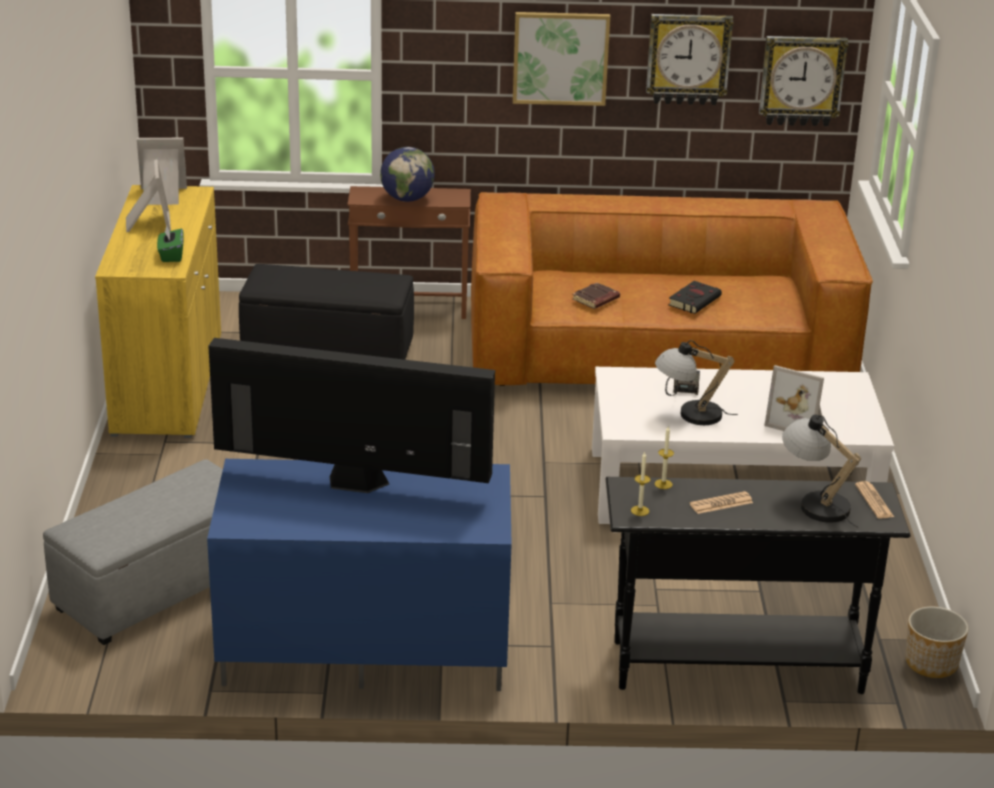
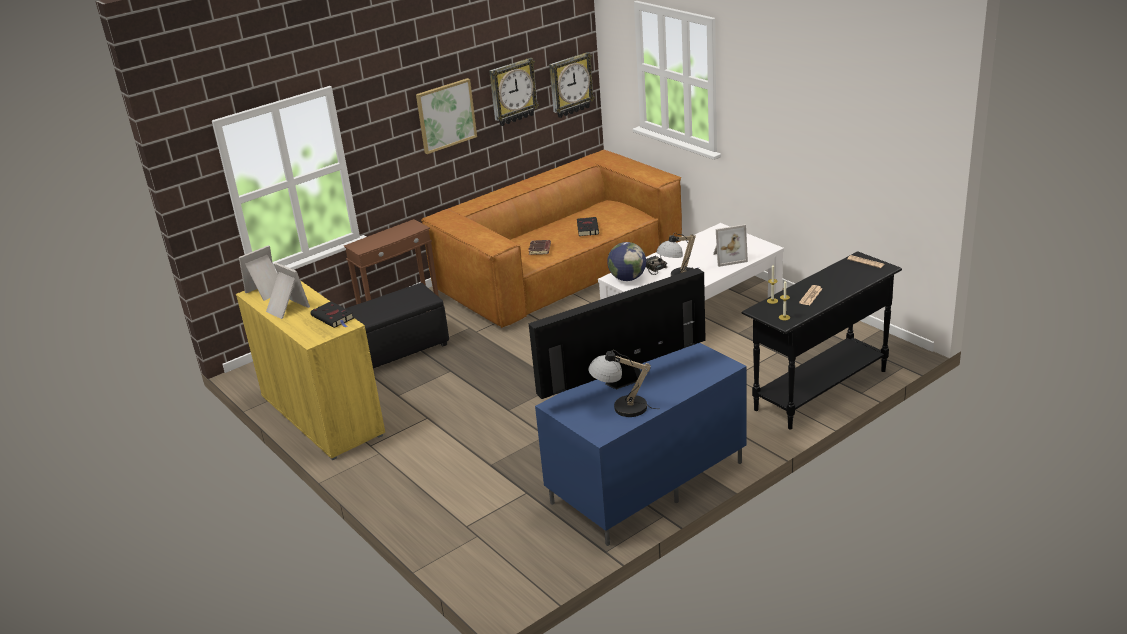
camera: 35 degrees left, 0 degrees up
(157, 589) = (493, 520): grey ottoman -> none
(171, 255) = (333, 318): green tissue box -> black book
(407, 199) = (388, 238): globe -> globe (627, 278)
(814, 503) = (845, 275): table lamp -> table lamp (621, 407)
(932, 664) = (890, 343): planter -> none

